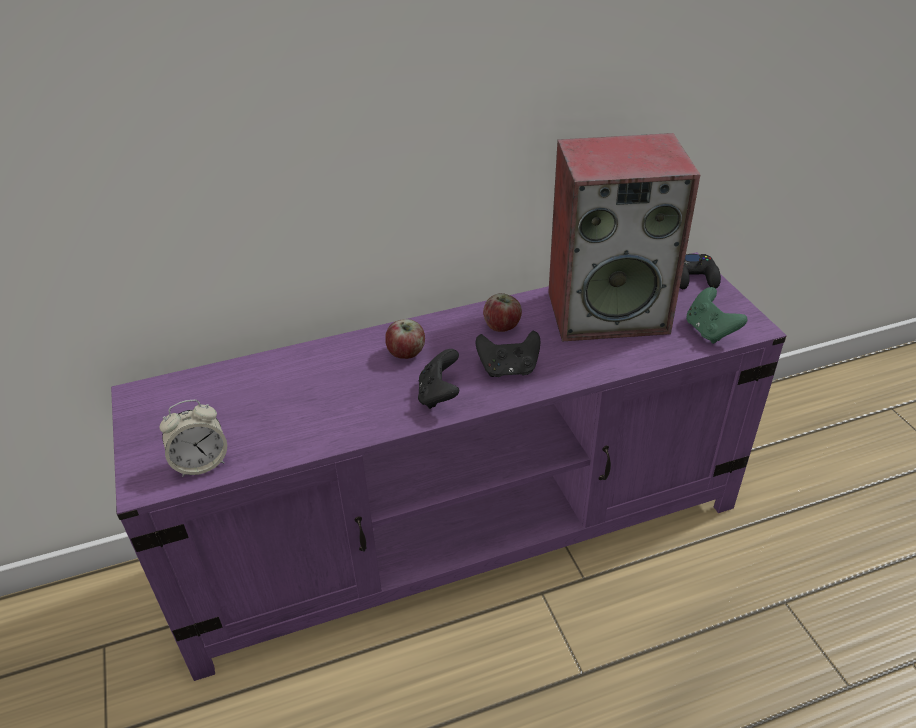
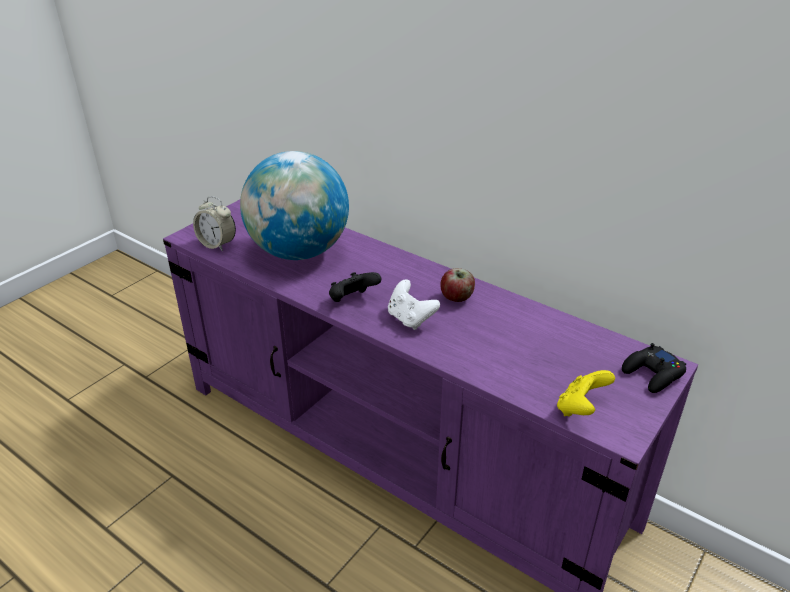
camera: 55 degrees right, 5 degrees down
(302, 399) = (299, 252): none -> globe
(406, 353) = (382, 270): apple -> none
(508, 369) = (410, 319): black game controller -> white game controller
(608, 311) = (538, 342): speaker -> none
(709, 331) = (580, 408): green game controller -> yellow game controller

